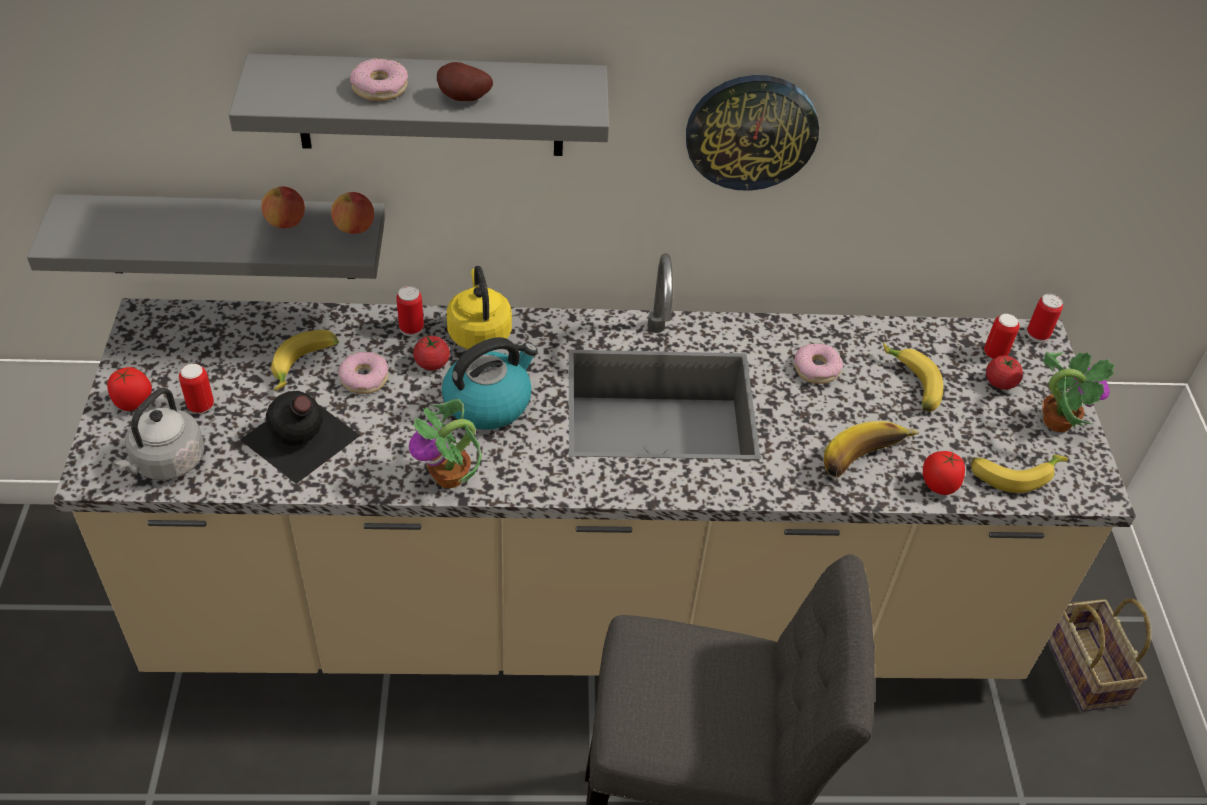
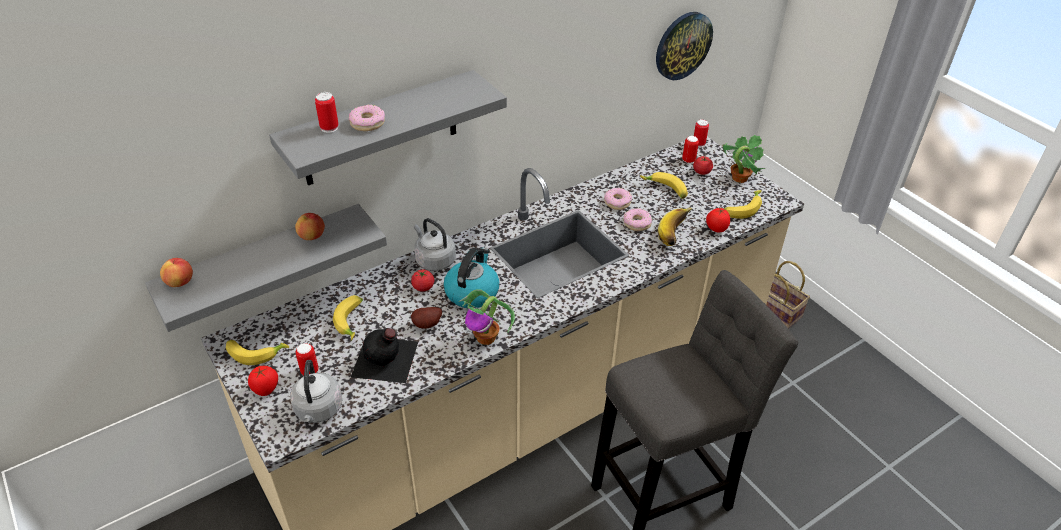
camera: 30 degrees left, 5 degrees down
(163, 349) = (256, 353): none -> banana
(355, 228) = (355, 222): apple -> apple (180, 282)
(364, 378) = (393, 312): donut -> donut (637, 223)
(411, 328) = (395, 275): can -> can (329, 127)
(463, 99) = (419, 112): potato -> potato (428, 325)
(479, 332) = (434, 260): yellow kettle -> grey kettle
(751, 131) = (549, 82): wall clock -> wall clock (683, 45)

